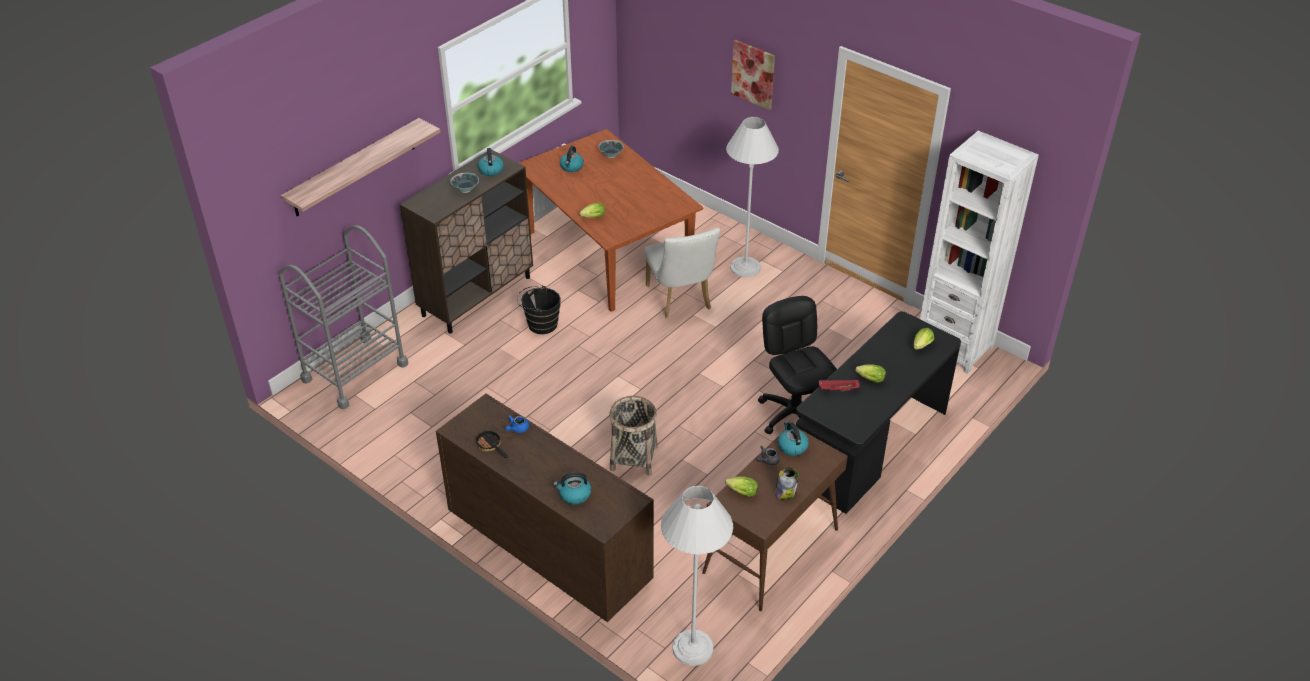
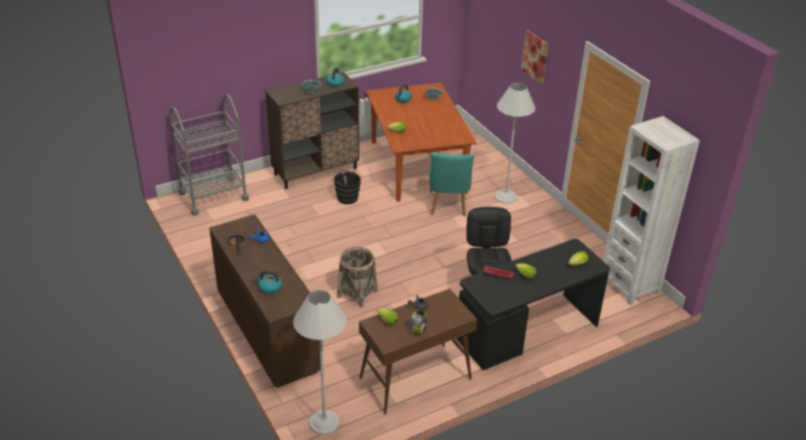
camera: 20 degrees right, 5 degrees down
(354, 168) = (237, 57): shelf -> none
(680, 300) = (448, 206): white chair -> turquoise chair
(792, 446) = (441, 302): kettle -> none

